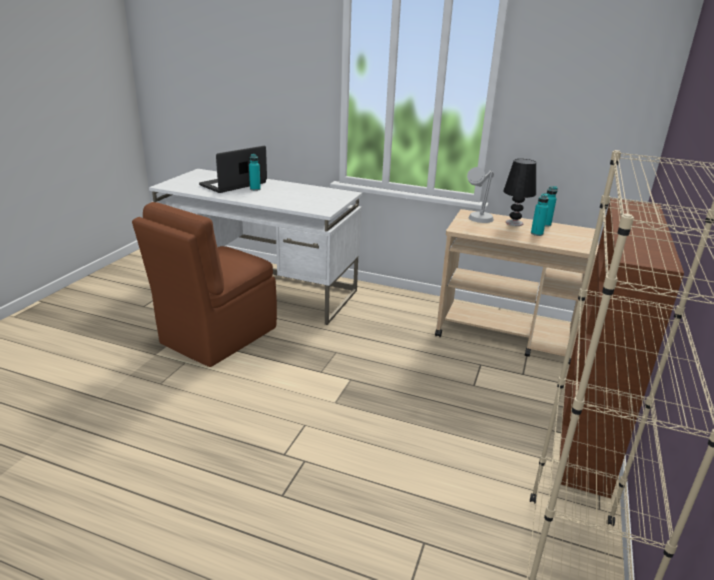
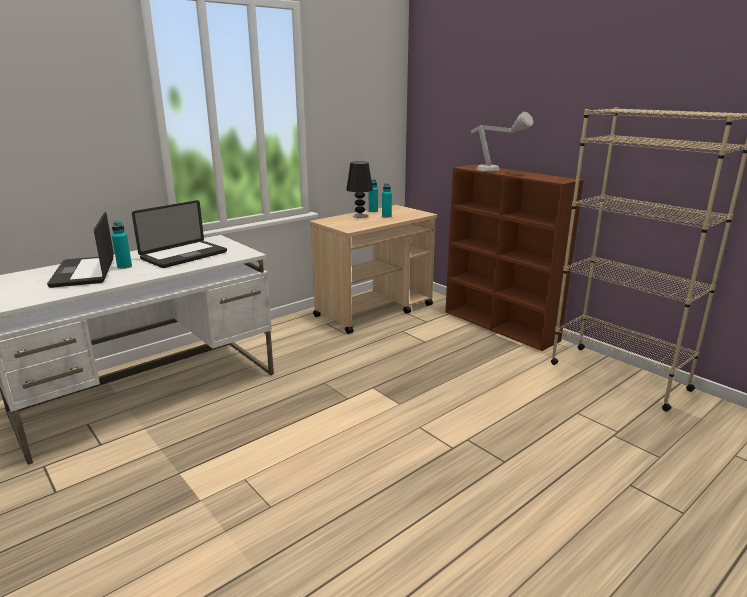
camera: 60 degrees left, 5 degrees down
(216, 336) = (214, 445): brown chair -> none
(296, 196) = (184, 255): none -> laptop
(477, 222) = (344, 223): grey table lamp -> grey table lamp (496, 170)

